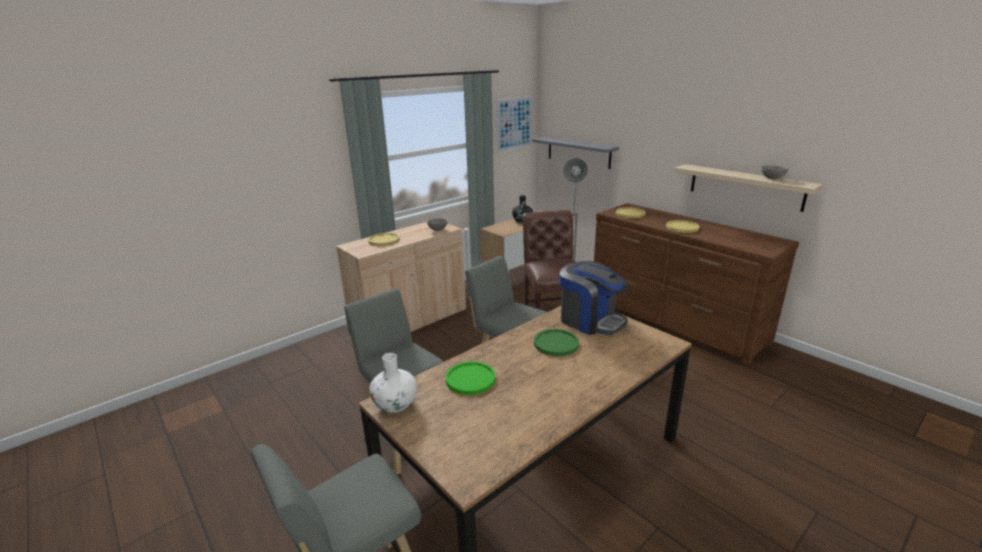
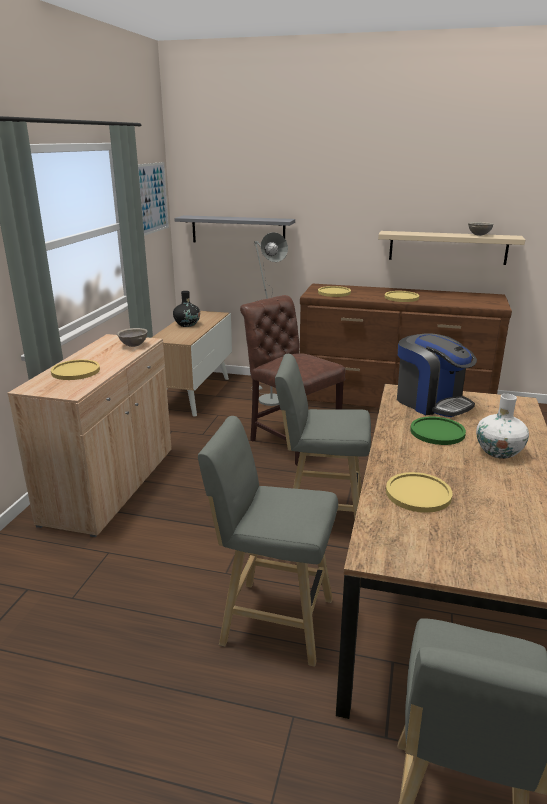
camera: 35 degrees left, 0 degrees up
(395, 404) = (388, 551): white vase -> white vase (499, 452)
(470, 379) = (418, 493): green plate -> yellow plate
(590, 320) = (431, 402): coffee machine -> coffee machine turned 45 degrees clockwise

